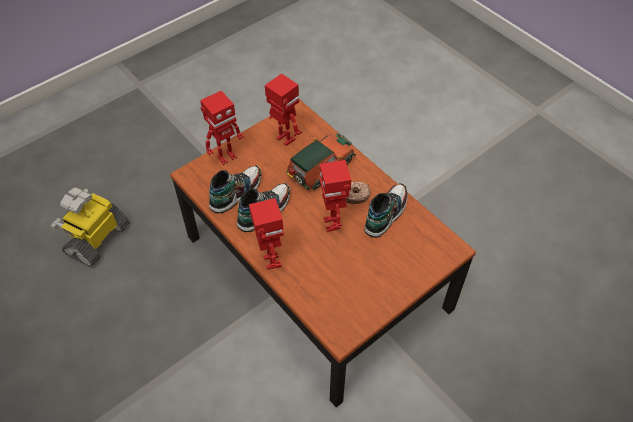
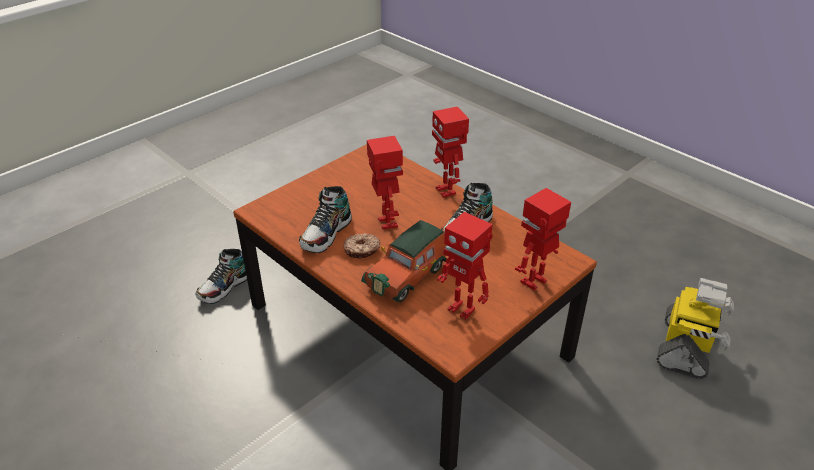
camera: 175 degrees right, 15 degrees down
(236, 193) = (505, 244): shoe -> shoe (225, 287)

